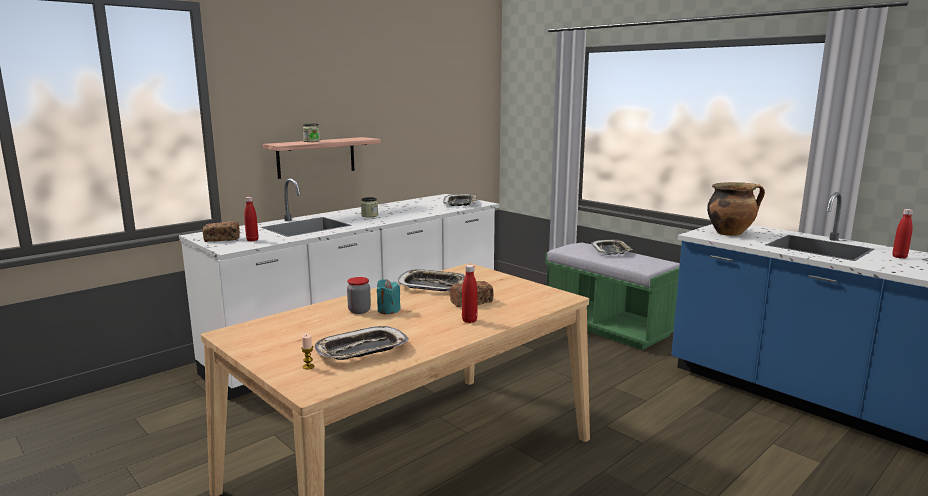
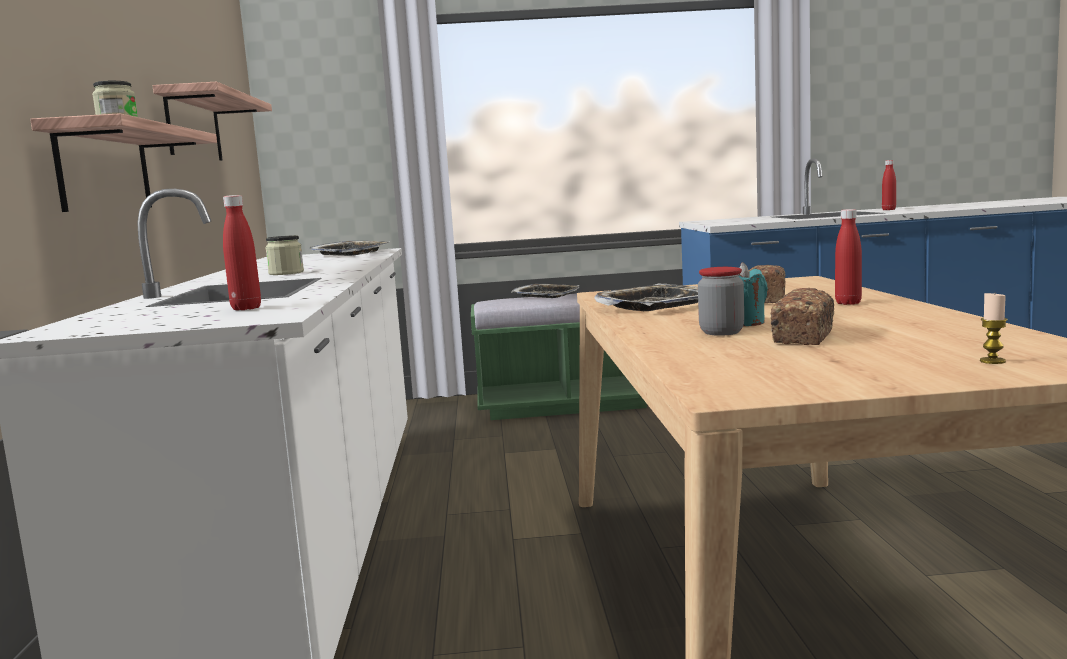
camera: 50 degrees left, 5 degrees down
(222, 239) = (161, 321): bread -> bread (803, 337)
(361, 350) = (931, 339): tray -> none
(413, 124) = (194, 127): none -> shelf
(730, 233) = (736, 221): cooking pot -> none

